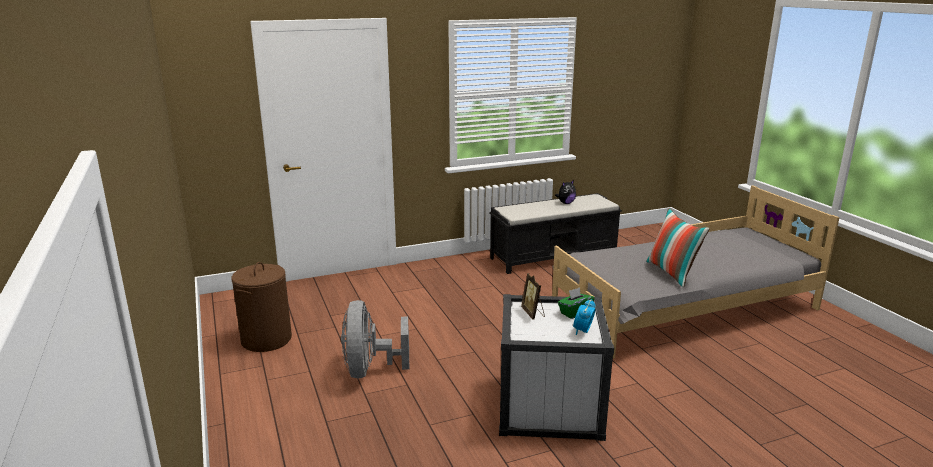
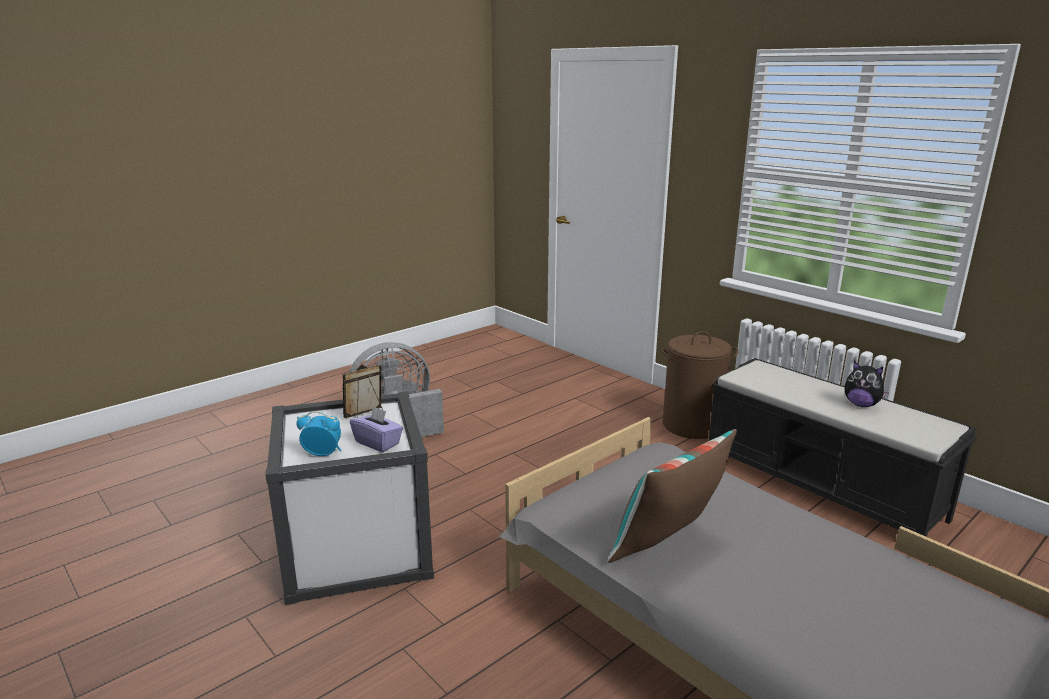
camera: 70 degrees right, 0 degrees up
(266, 339) = (431, 367): brown laundry basket -> brown laundry basket (691, 425)
(575, 312) = (378, 443): green tissue box -> purple tissue box

